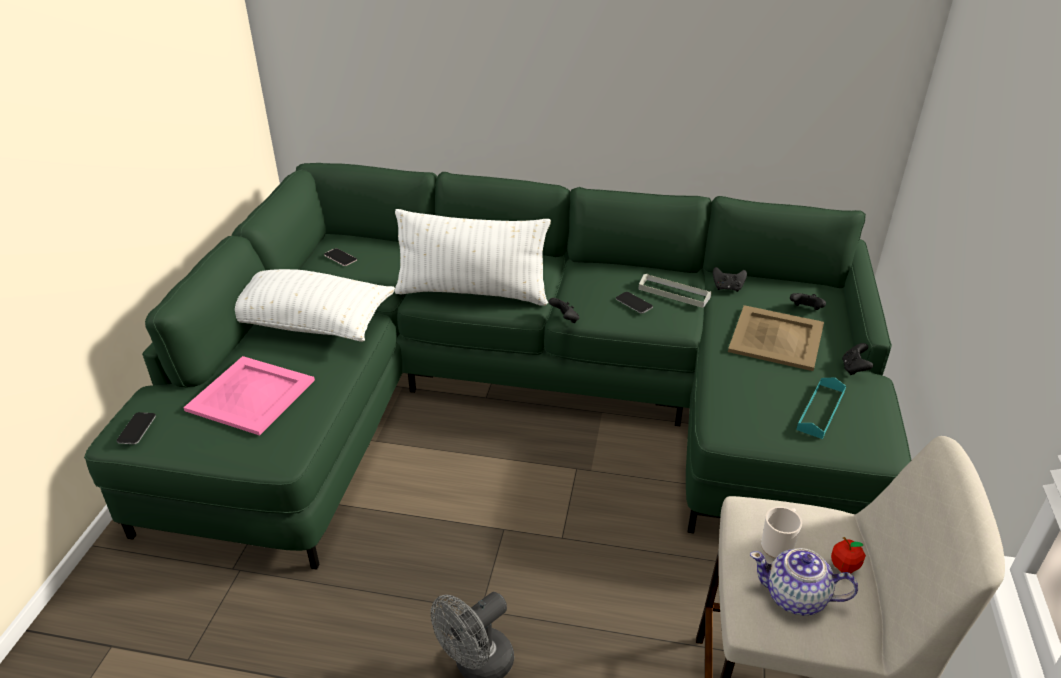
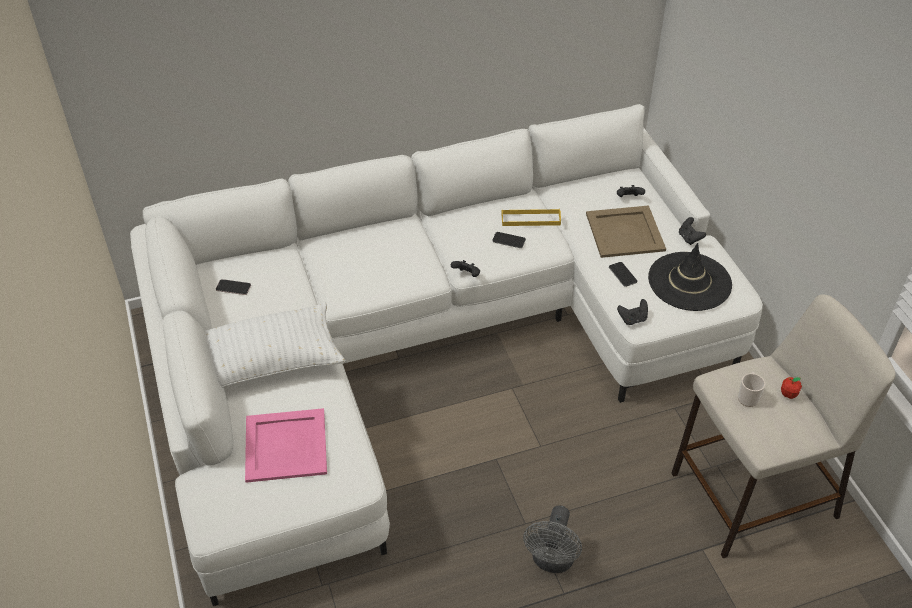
camera: 30 degrees left, 10 degrees up
(137, 429) = (221, 514): phone -> phone (622, 275)
(472, 293) = (376, 279): white pillow -> none
(518, 397) = (424, 347): green sofa -> white sofa
(674, 293) = (530, 219): grey tray -> yellow tray
(727, 288) = (562, 198): black game controller -> black game controller (632, 319)
(796, 597) = (777, 425): teapot -> none
(821, 410) = (689, 282): turquoise tray -> black hat

